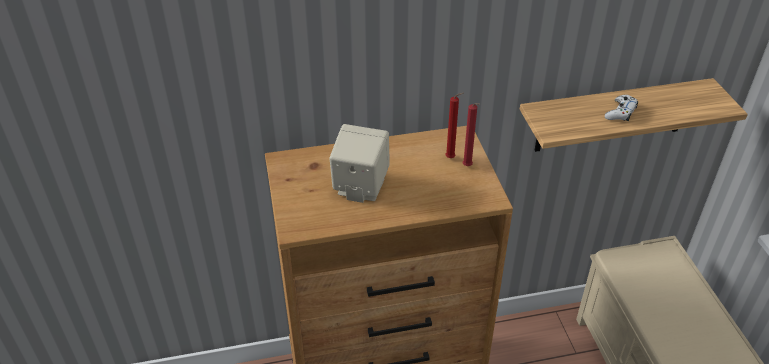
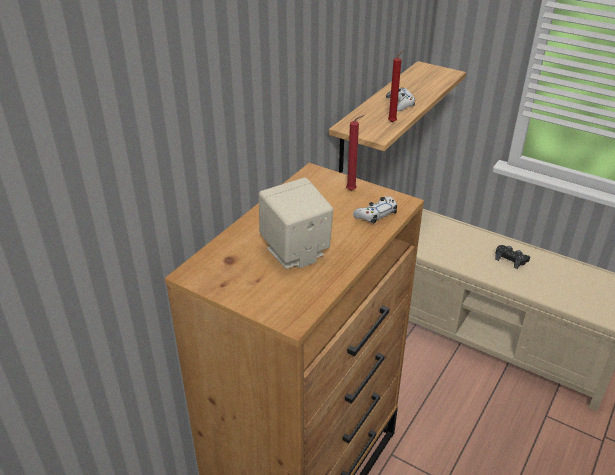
camera: 45 degrees left, 5 degrees down
(451, 158) = (332, 191): red candle -> red candle (393, 122)
(456, 195) = (376, 214): none -> white game controller
(704, 340) = (511, 259): none -> black game controller

